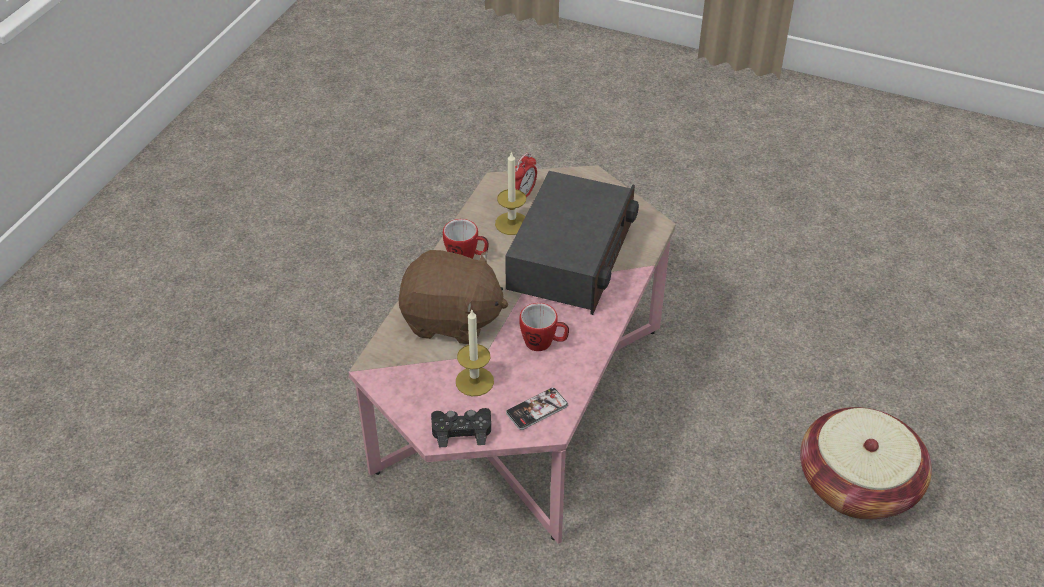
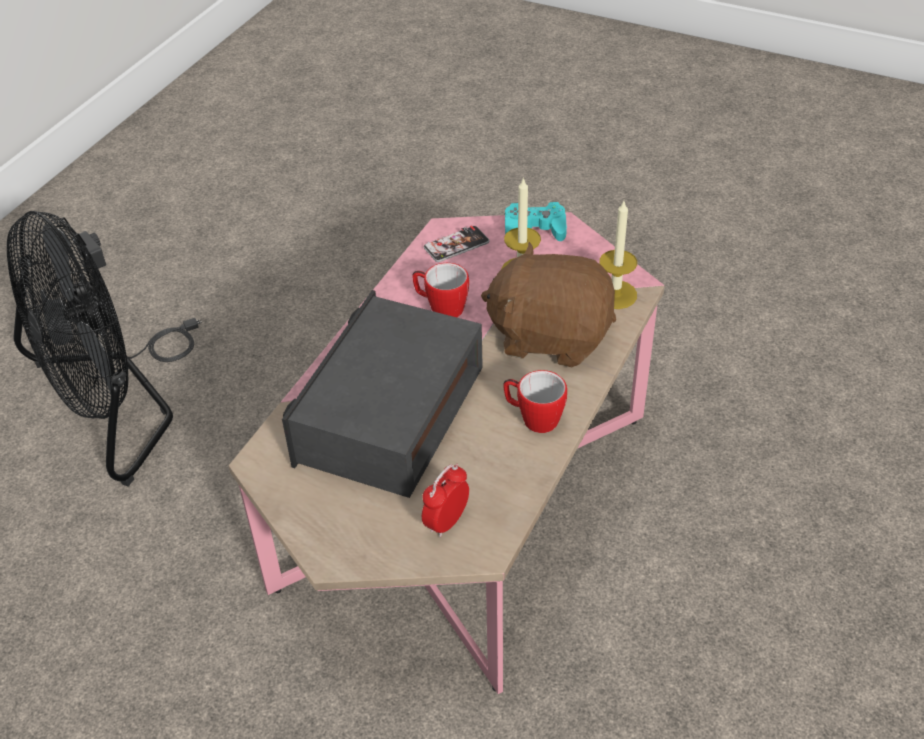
camera: 175 degrees left, 0 degrees up
(461, 430) = (534, 229): black game controller -> turquoise game controller
(511, 223) = (467, 470): candle -> candle (615, 294)
(857, 484) = (117, 397): basket -> black fan

